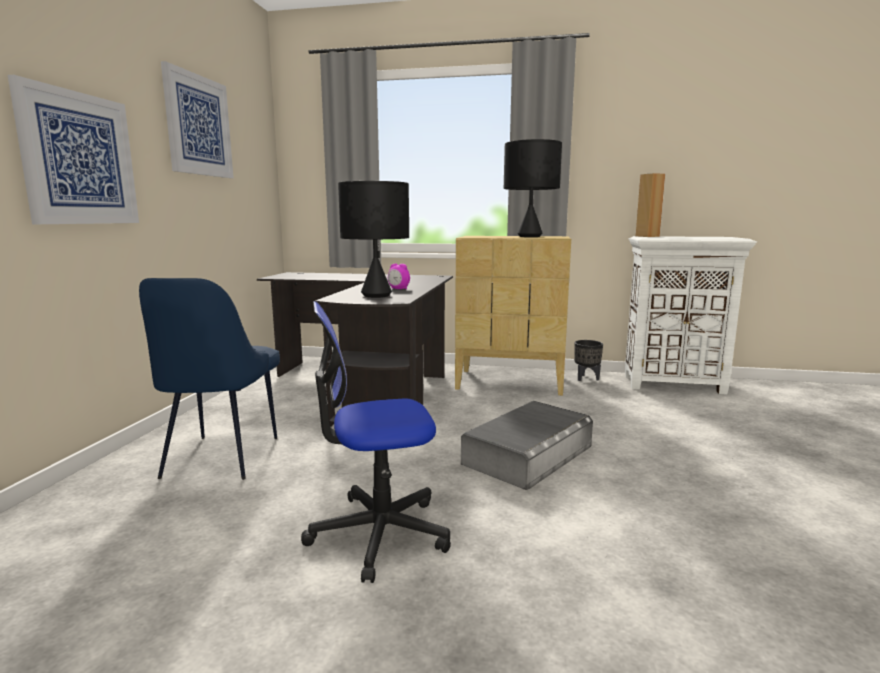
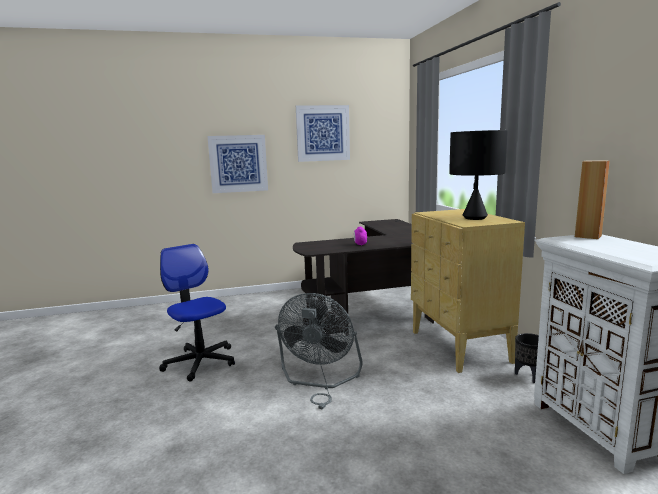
camera: 65 degrees right, 0 degrees up
(222, 457) = (252, 311): blue chair -> none
(376, 296) = (325, 246): black table lamp -> none
(528, 455) = (317, 380): grey storage box -> grey fan

